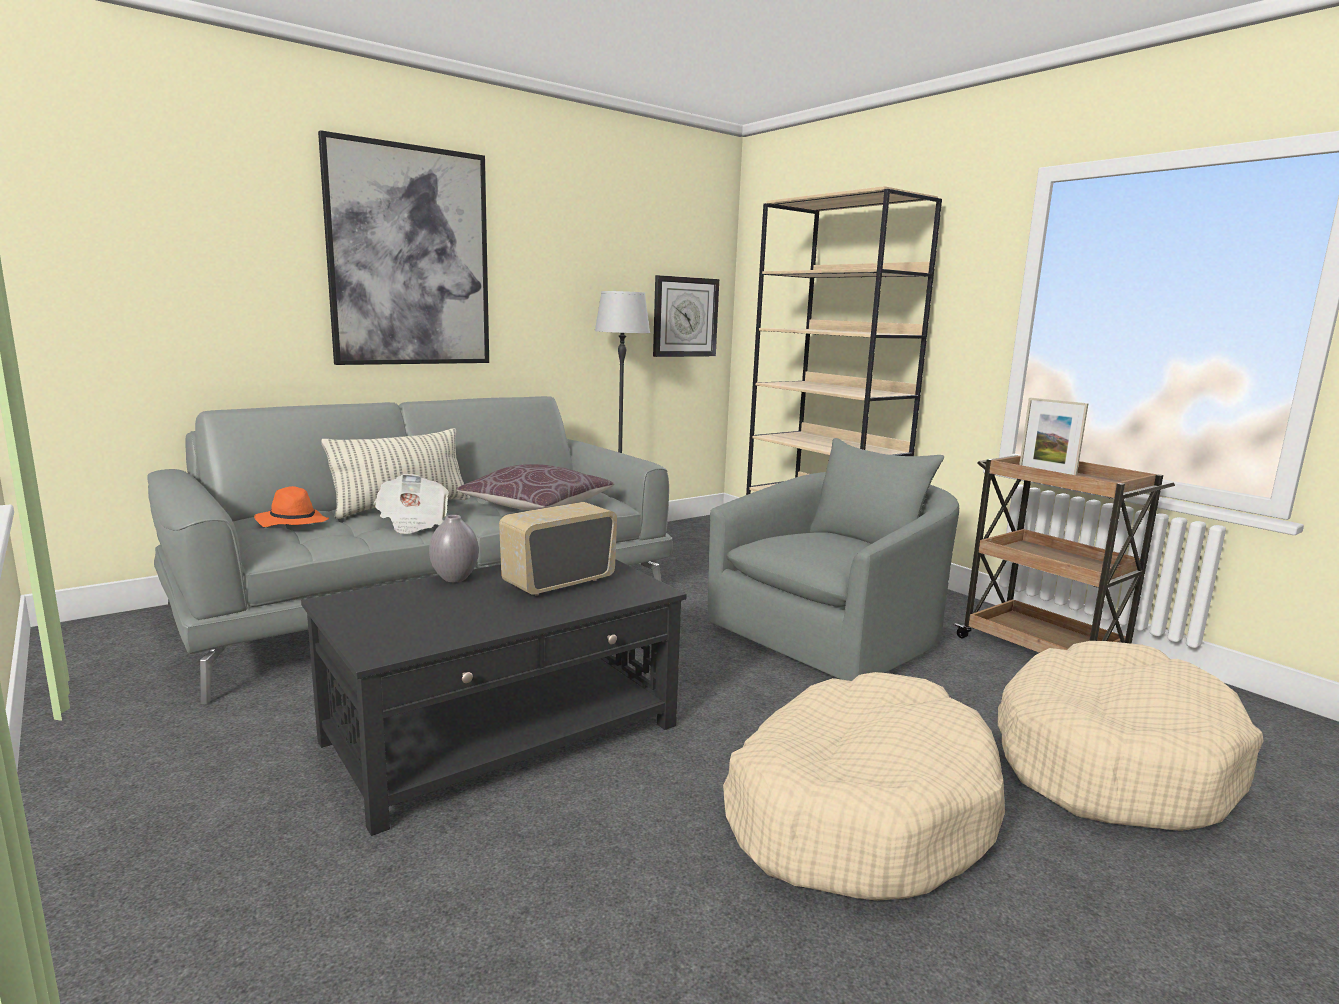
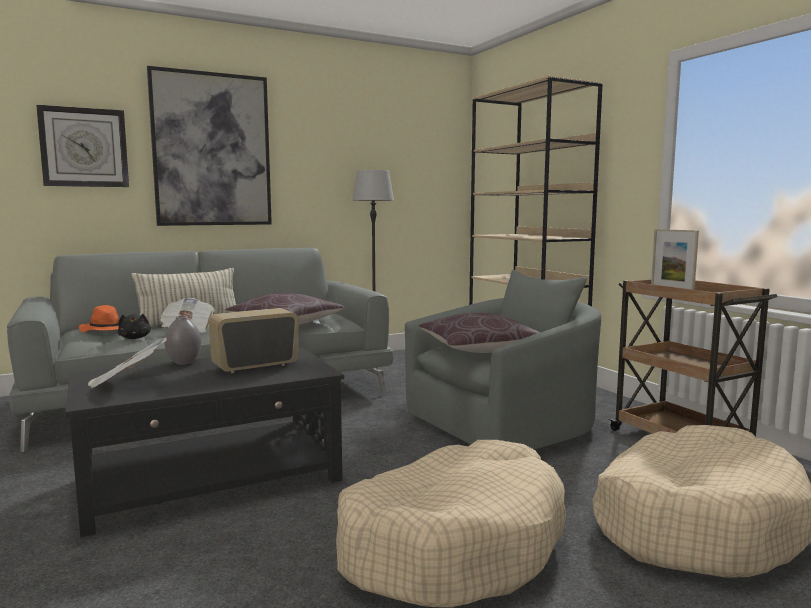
camera: 10 degrees right, 5 degrees down
(345, 535) = (135, 338): none -> black plush toy
(404, 618) = (126, 383): none -> newspaper
(685, 317) = (429, 190): wall clock -> wall clock (84, 147)
(814, 545) = (480, 350): none -> brown pillow

